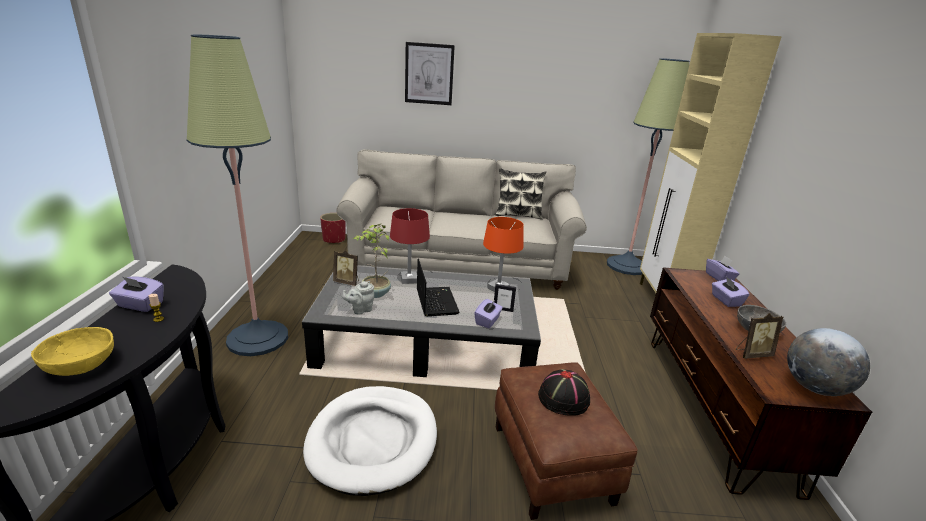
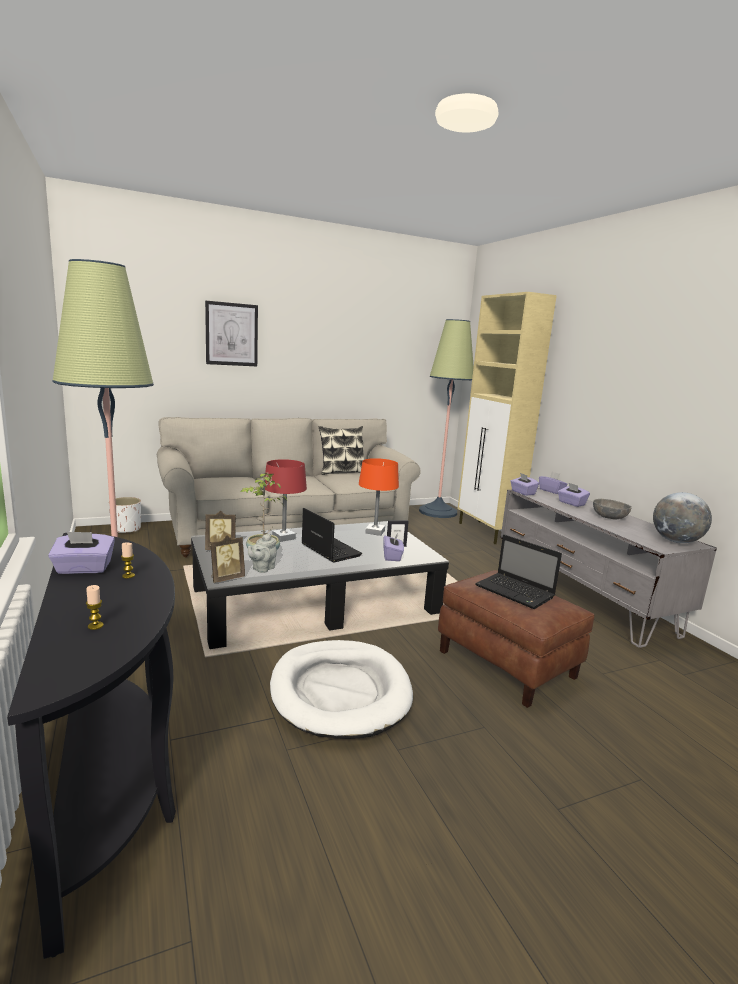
camera: 25 degrees left, 10 degrees down
(80, 365) = (95, 626): yellow bowl -> candle
(334, 239) = (126, 529): red planter -> white planter
(564, 398) = (516, 592): black hat -> laptop
(677, 274) = (522, 492): none -> purple tissue box
(713, 407) = (582, 596): brown tv stand -> grey tv stand
(752, 354) = (622, 530): picture frame -> picture frame (226, 578)

